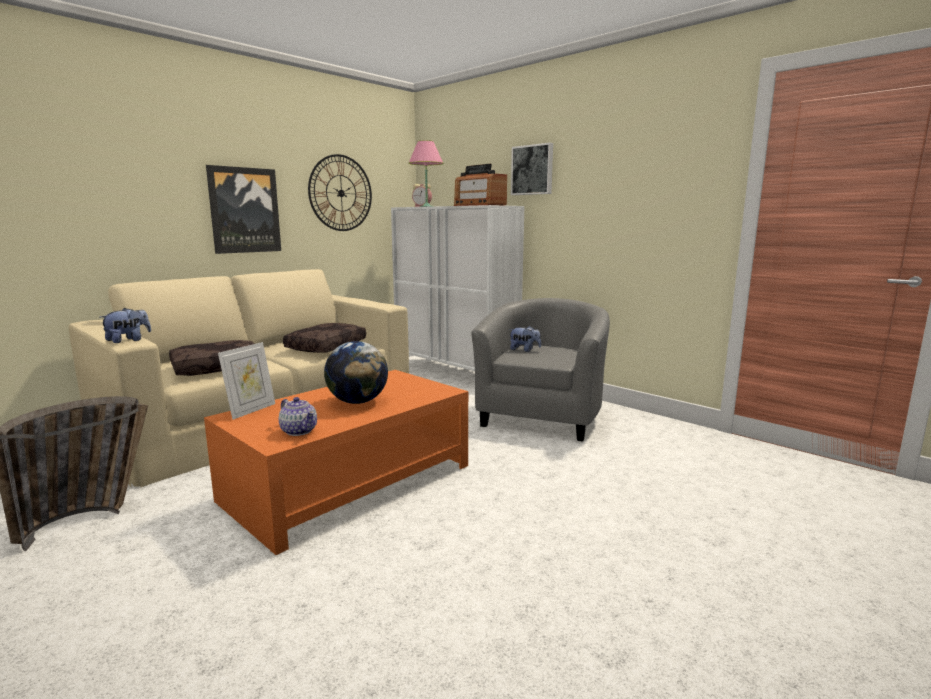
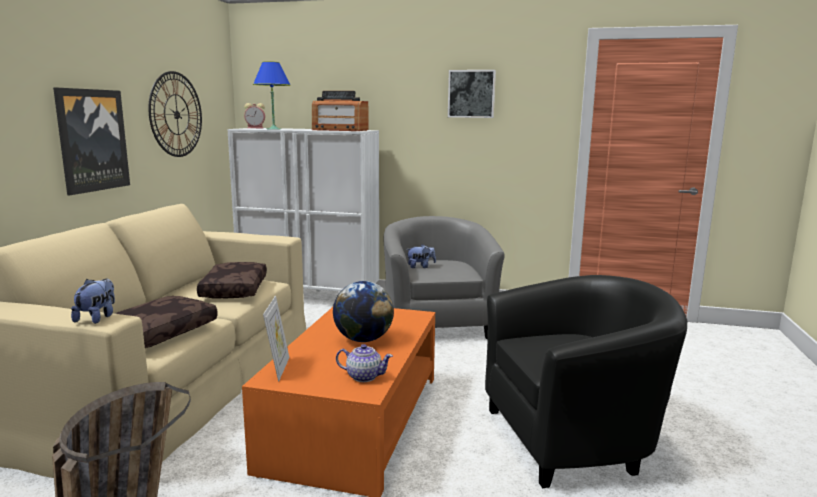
camera: 30 degrees left, 0 degrees up
(426, 206) = (273, 129): pink table lamp -> blue table lamp
(532, 170) = (385, 96): picture -> picture (471, 94)
(539, 565) = (574, 438): none -> black armchair

